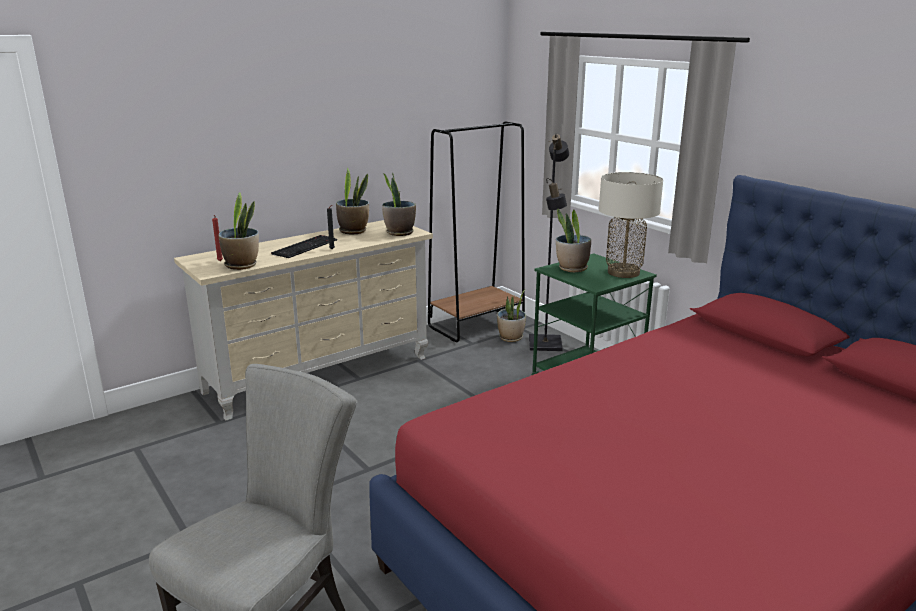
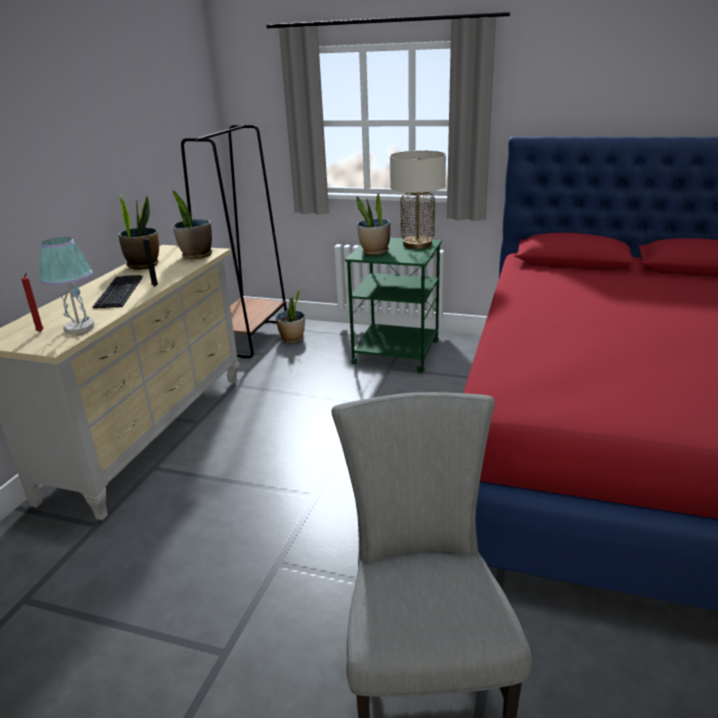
camera: 35 degrees left, 5 degrees up
(242, 265) = (79, 328): potted plant -> table lamp
(545, 344) = (326, 334): black floor lamp -> none

